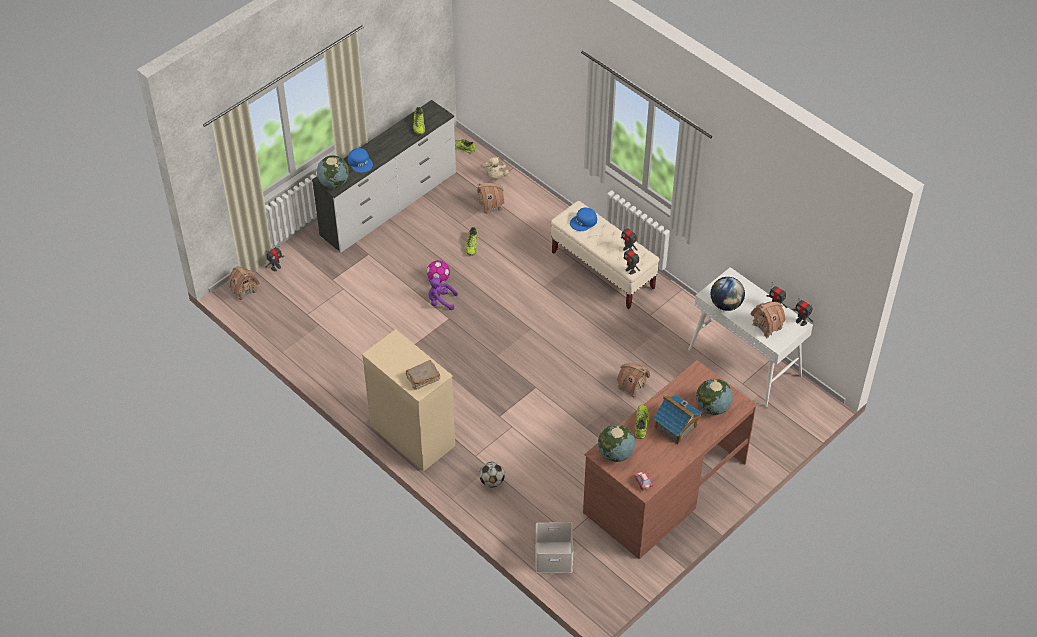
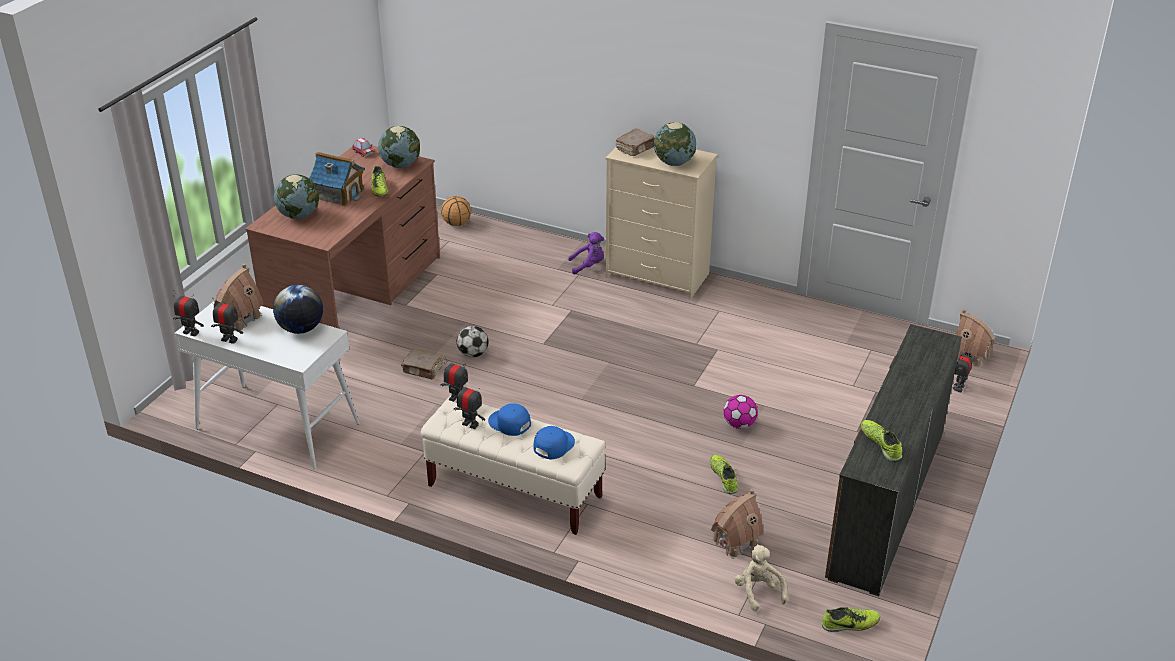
camera: 160 degrees right, 15 degrees down
(334, 183) = (927, 339): globe -> globe (674, 163)
(360, 162) = (917, 372): blue cap -> blue cap (509, 423)
(389, 204) = (885, 503): white dresser -> brown dresser
(440, 301) = (718, 401): purple plush toy -> purple plush toy (588, 266)
(492, 481) = (548, 260): football -> football (473, 354)
(553, 558) = (457, 223): white storage box -> basketball
(632, 386) = (423, 370): toy house -> brown book

